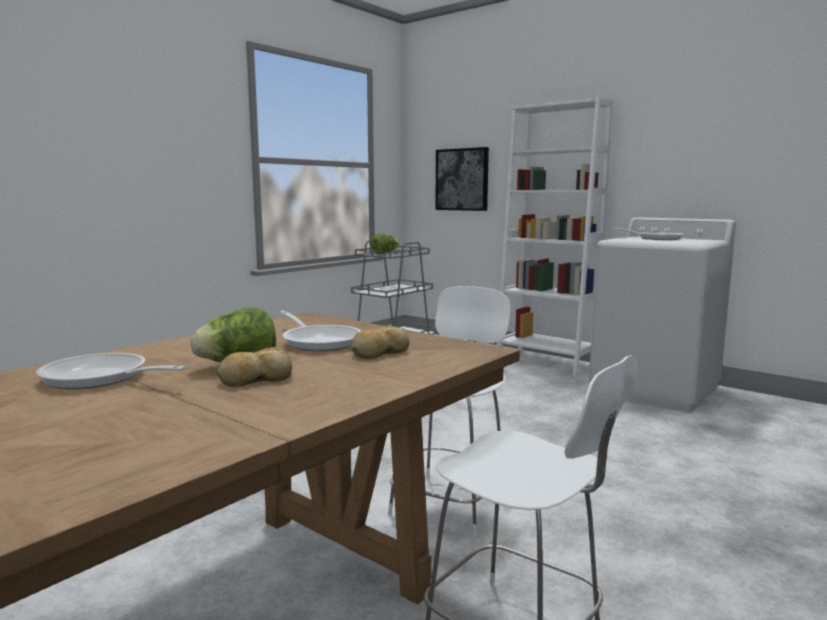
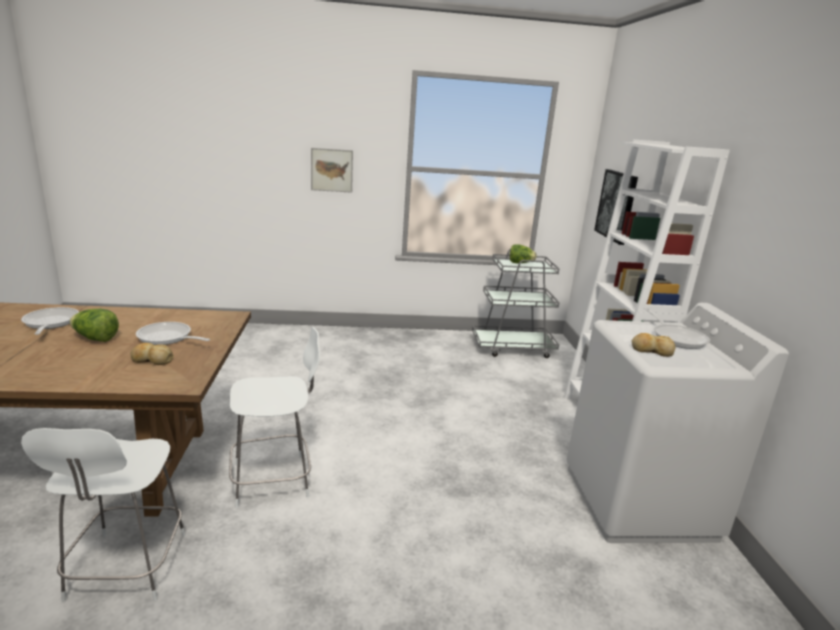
camera: 45 degrees right, 10 degrees up
(168, 164) = (331, 170): none -> picture
(255, 379) = (68, 351): bread -> bread (651, 350)
(319, 341) = (168, 338): frying pan -> frying pan turned 105 degrees clockwise

